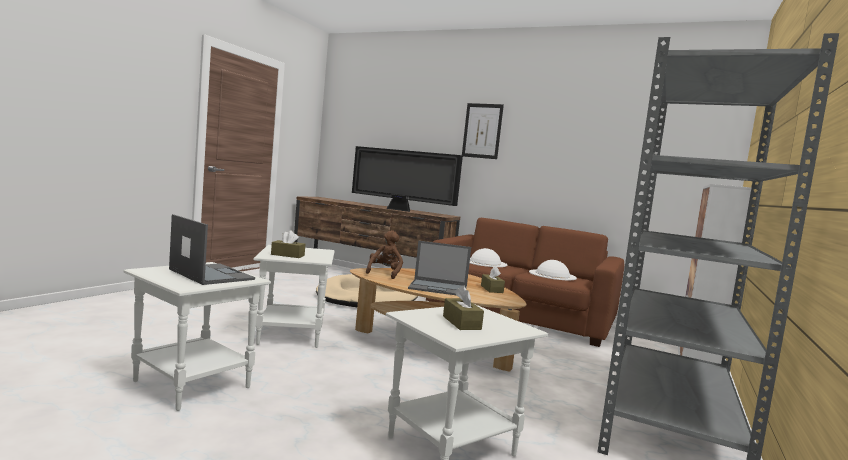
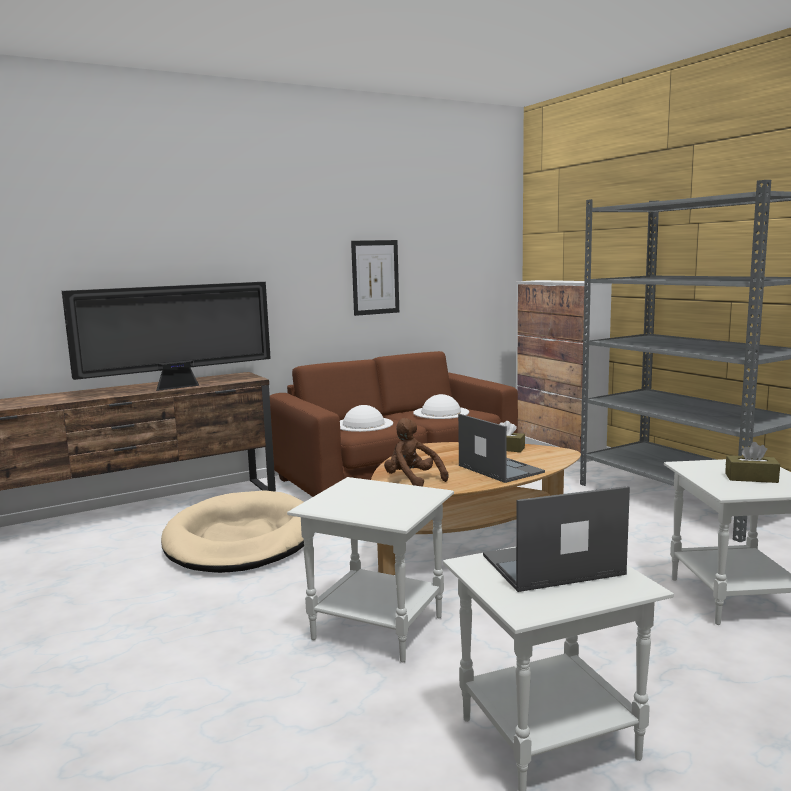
camera: 55 degrees left, 5 degrees up
(287, 255) = (394, 507): brown tissue box -> none
(439, 288) = (499, 469): laptop -> laptop turned 75 degrees counterclockwise
(482, 131) = (257, 239): picture -> picture (375, 277)

